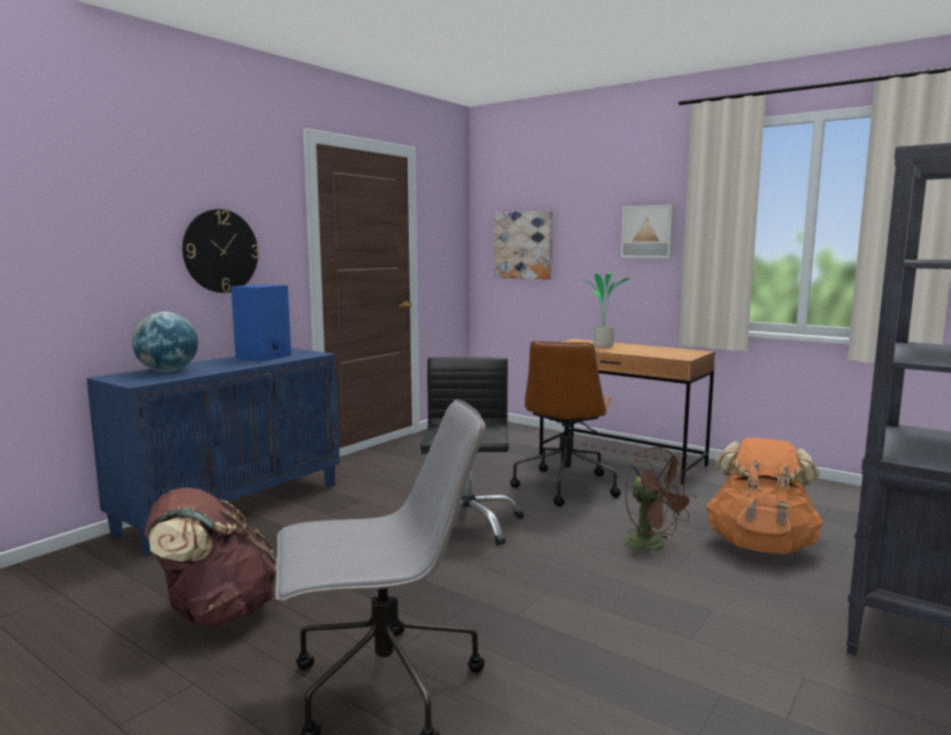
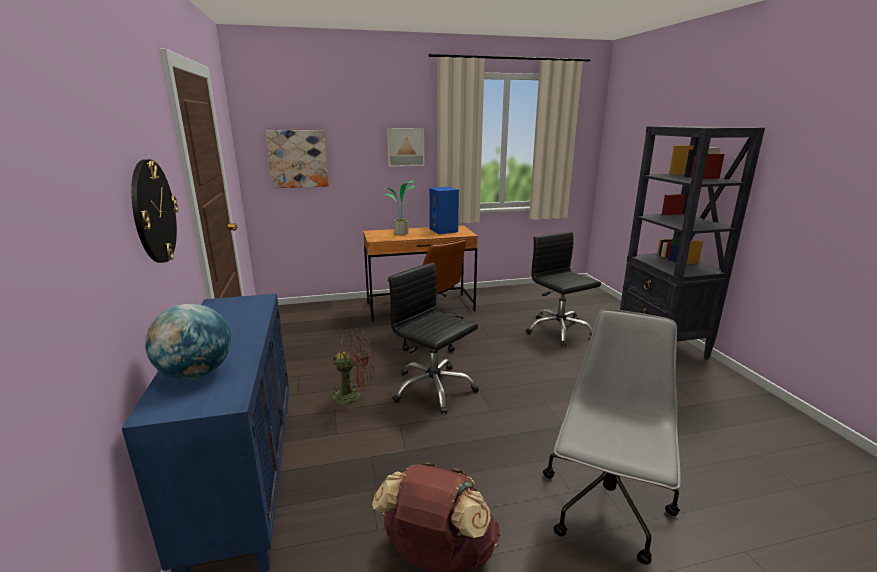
camera: 50 degrees left, 10 degrees up
(263, 357) = (226, 319): blue speaker -> blue speaker (444, 230)
(653, 546) = (531, 353): brown fan -> brown fan (354, 396)
(760, 545) = (559, 331): orange backpack -> black office chair

